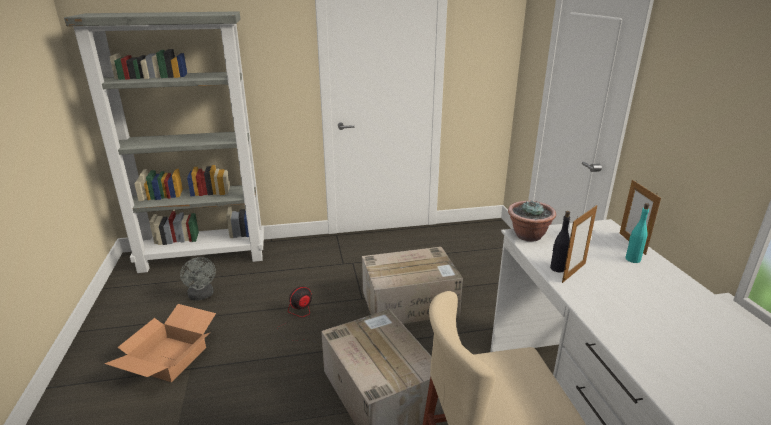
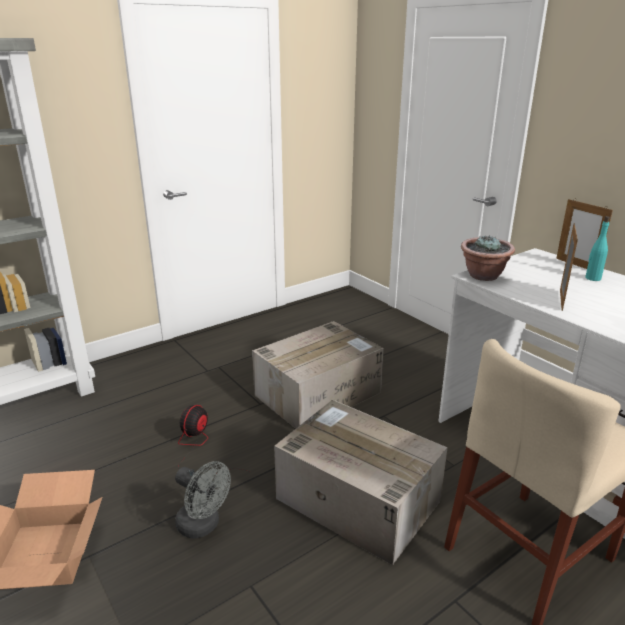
camera: 25 degrees left, 0 degrees up
(202, 296) = (36, 458): grey fan -> grey fan (203, 526)
(557, 268) = (543, 299): black bottle -> none

